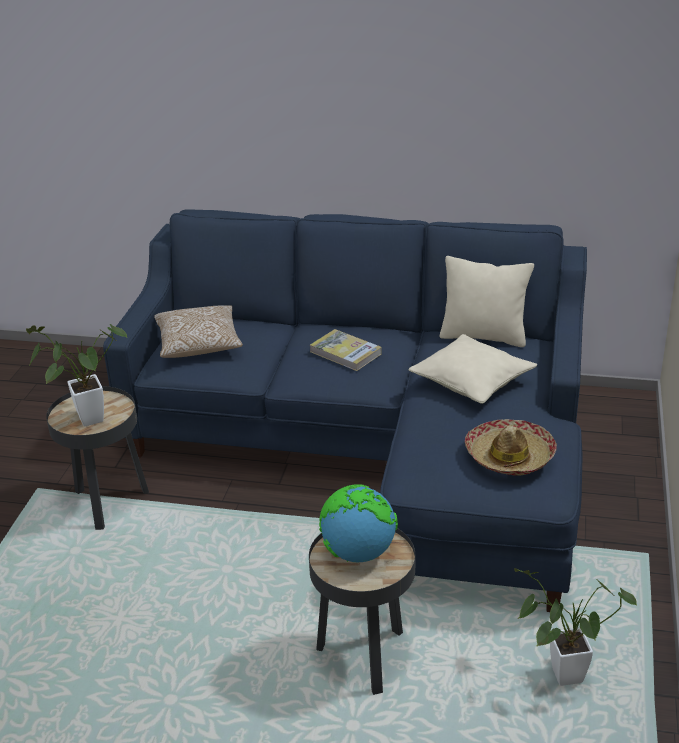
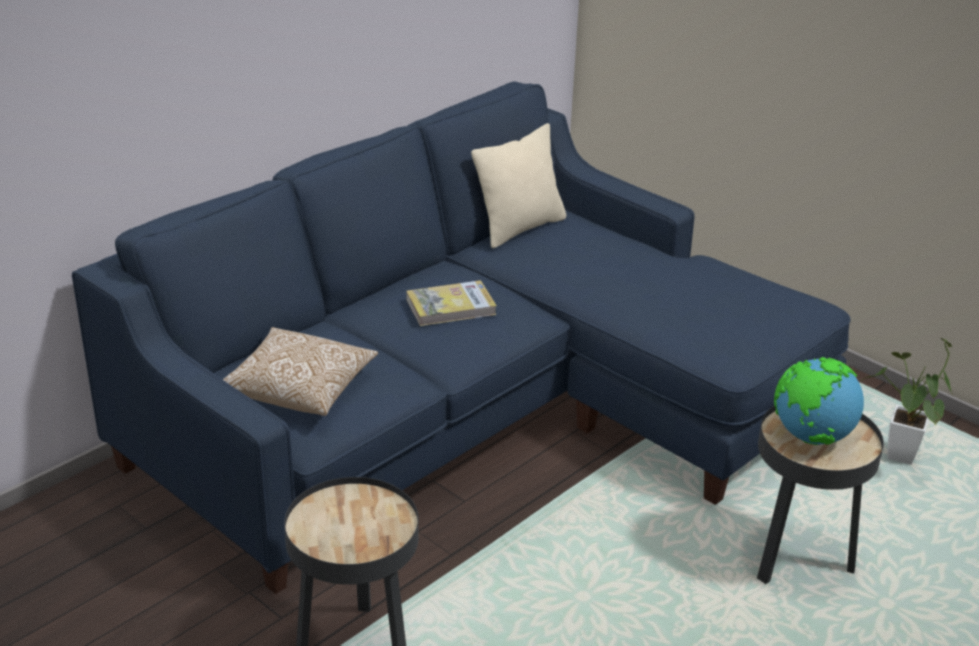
camera: 60 degrees left, 0 degrees up
(84, 421) = (362, 535): potted plant -> none
(472, 381) = (602, 263): beige pillow -> none
(509, 456) = (750, 296): hat -> none

